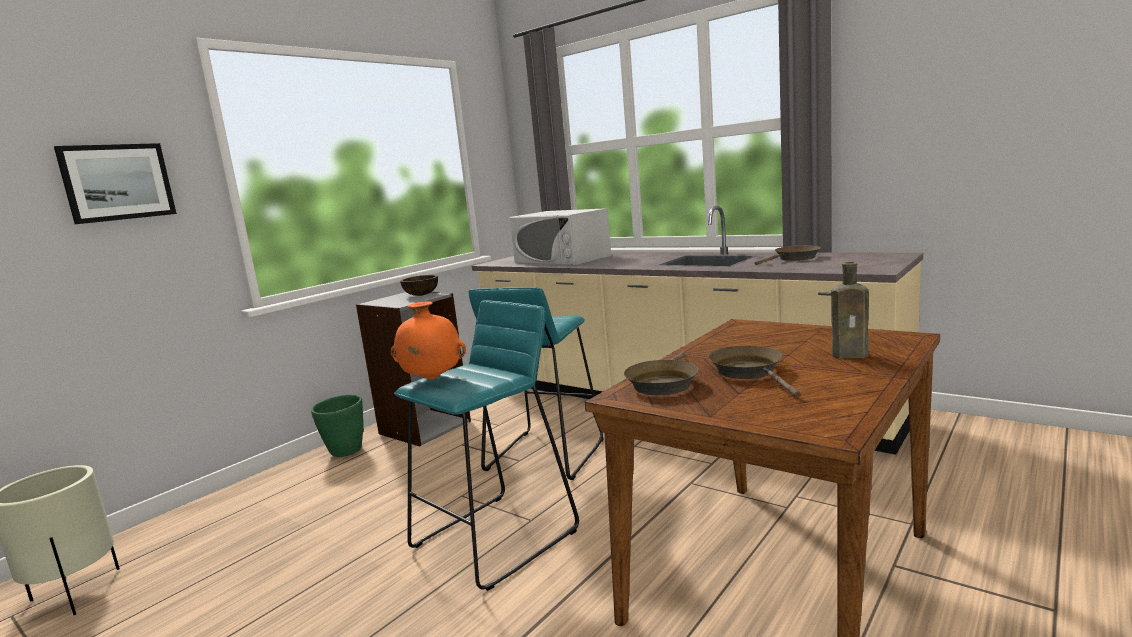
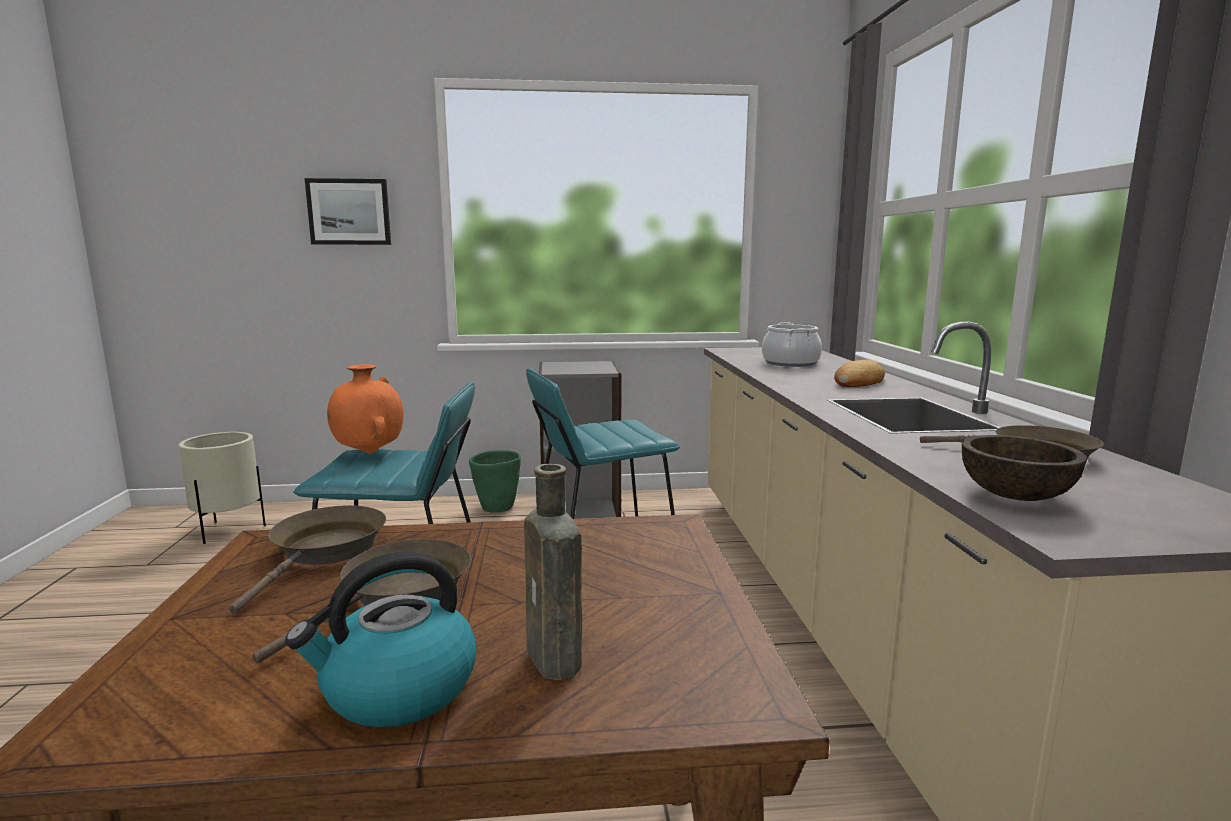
camera: 45 degrees right, 0 degrees up
(421, 295) = (598, 367): brown bowl -> brown bowl (1015, 496)
(562, 259) = (790, 363): white microwave -> cooking pot
(633, 257) = (858, 382): none -> bread
(663, 383) = (325, 552): brown frying pan -> brown frying pan turned 120 degrees clockwise
(848, 378) = (398, 690): none -> kettle

